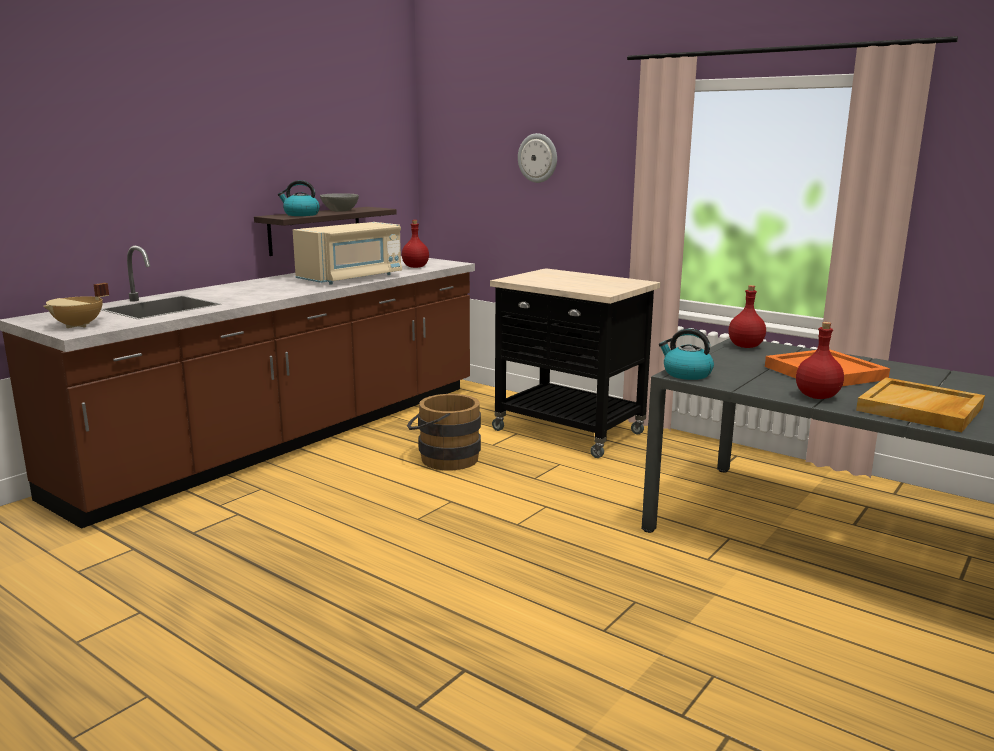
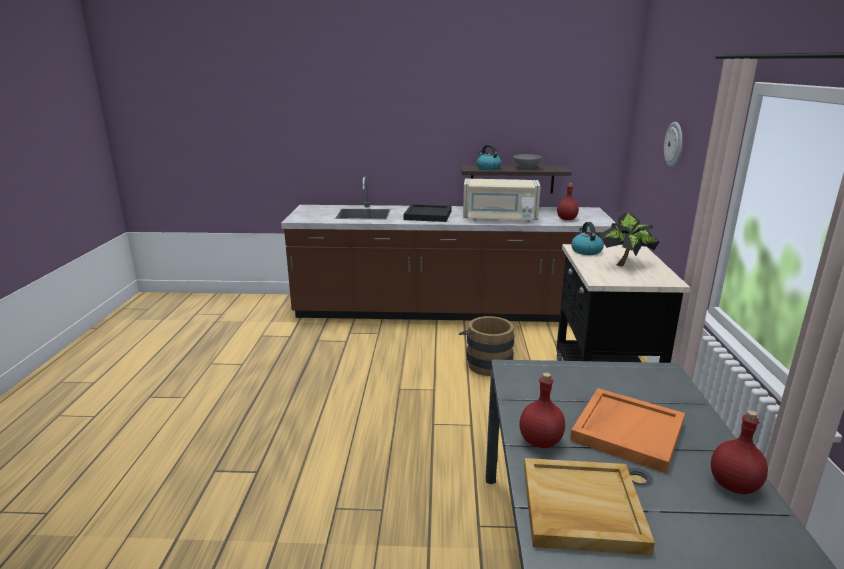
camera: 55 degrees right, 5 degrees up
(79, 326) = (307, 216): beige cooking pot -> none
(259, 291) = (427, 215): none -> black tray
(581, 280) = (625, 264): none -> potted plant
(686, 374) = (516, 370): kettle -> kettle (586, 251)
(745, 346) = (650, 376): red bottle -> red bottle (733, 485)

